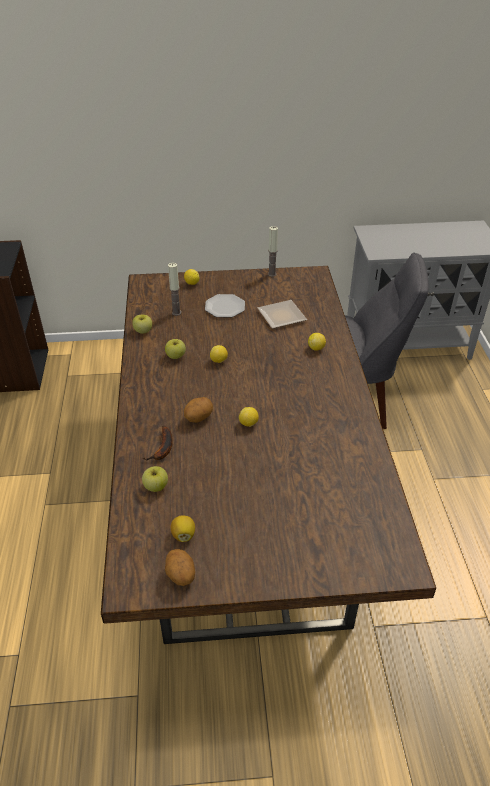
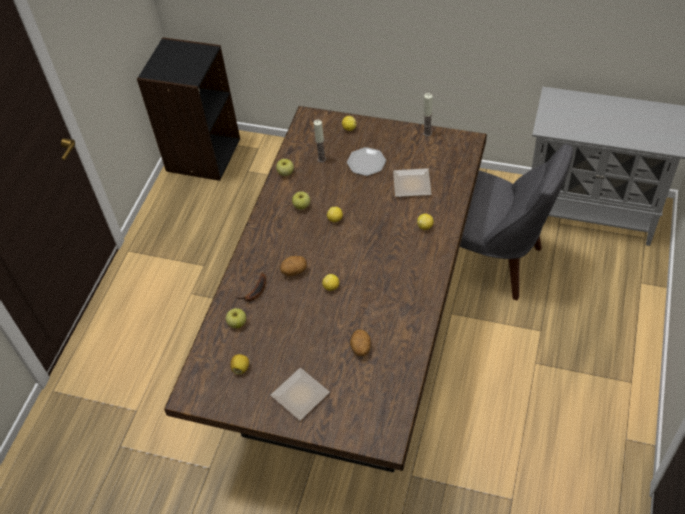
camera: 25 degrees right, 10 degrees up
(180, 575) = (226, 398): potato -> potato (360, 348)
(270, 546) = (298, 395): none -> plate

